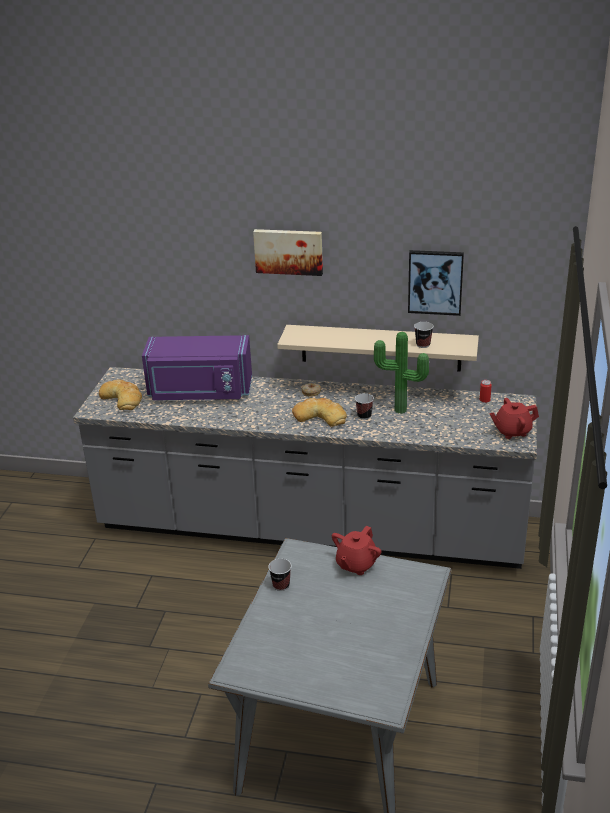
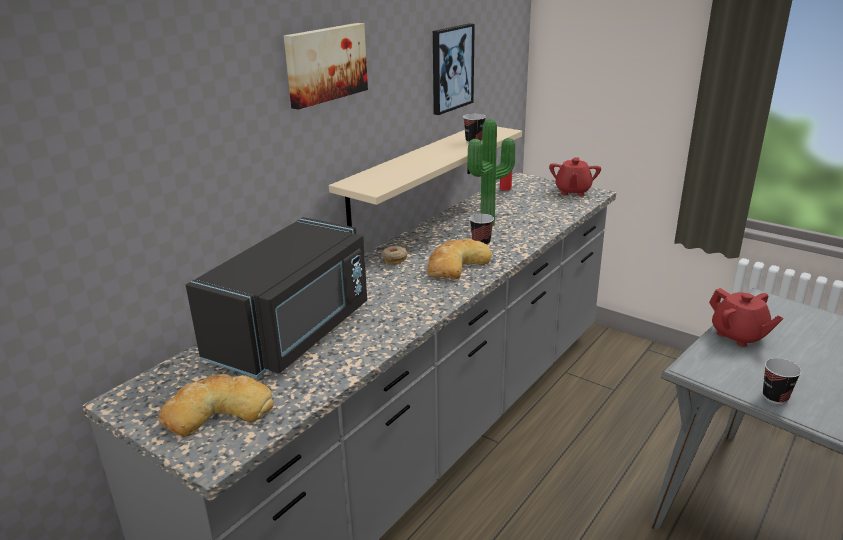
camera: 65 degrees left, 5 degrees down
(200, 392) = (294, 332): purple microwave -> black microwave

